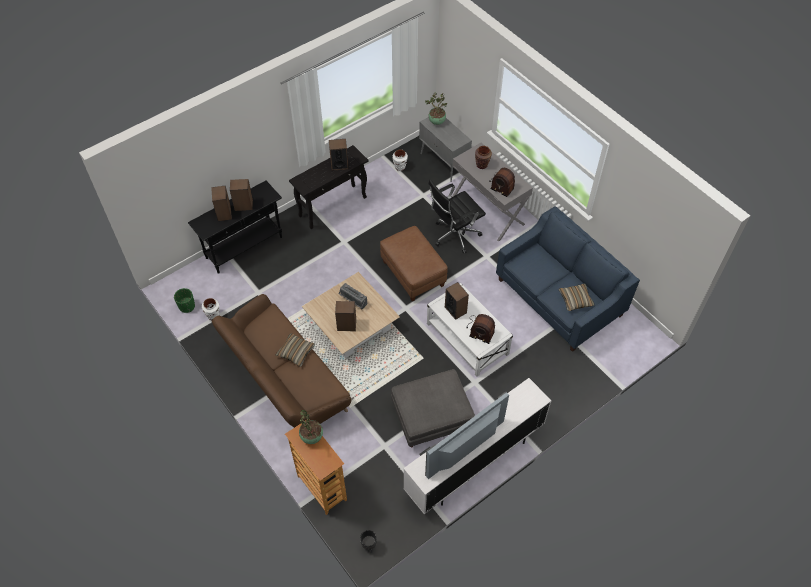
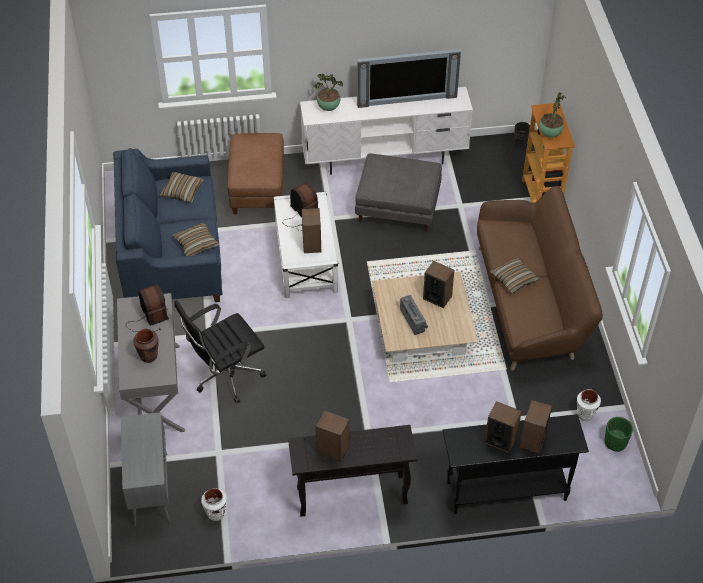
camera: 150 degrees left, 5 degrees down
(413, 274) = (311, 353): brown ottoman -> brown ottoman (257, 188)
(436, 122) = (141, 470): potted plant -> potted plant (329, 108)
(454, 236) = (225, 377): black office chair -> black office chair turned 150 degrees clockwise
(529, 265) = (196, 244): none -> pillow

